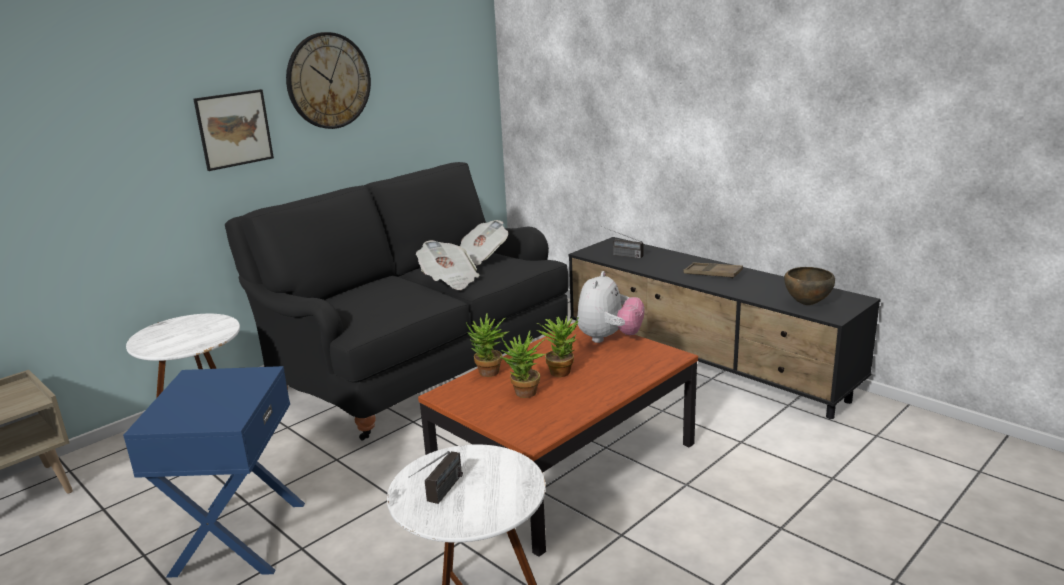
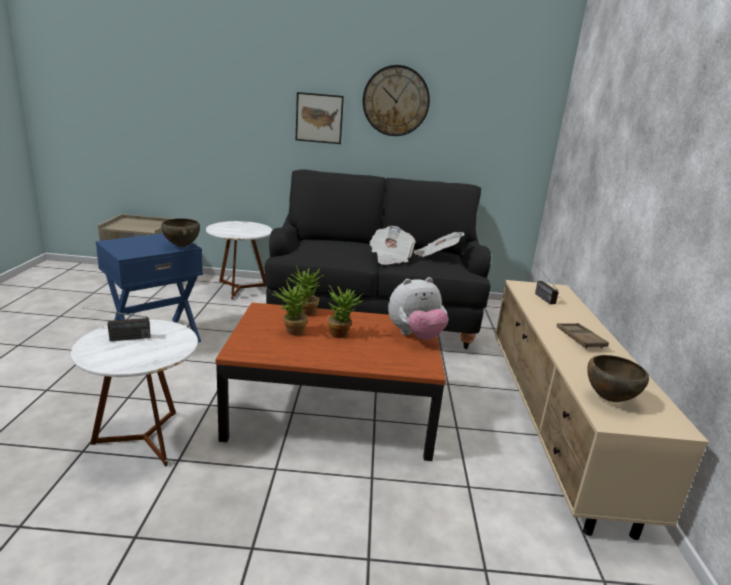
camera: 45 degrees right, 0 degrees up
(255, 376) = (181, 246): none -> brown bowl
(706, 365) = (555, 425): black tv stand -> beige tv stand

